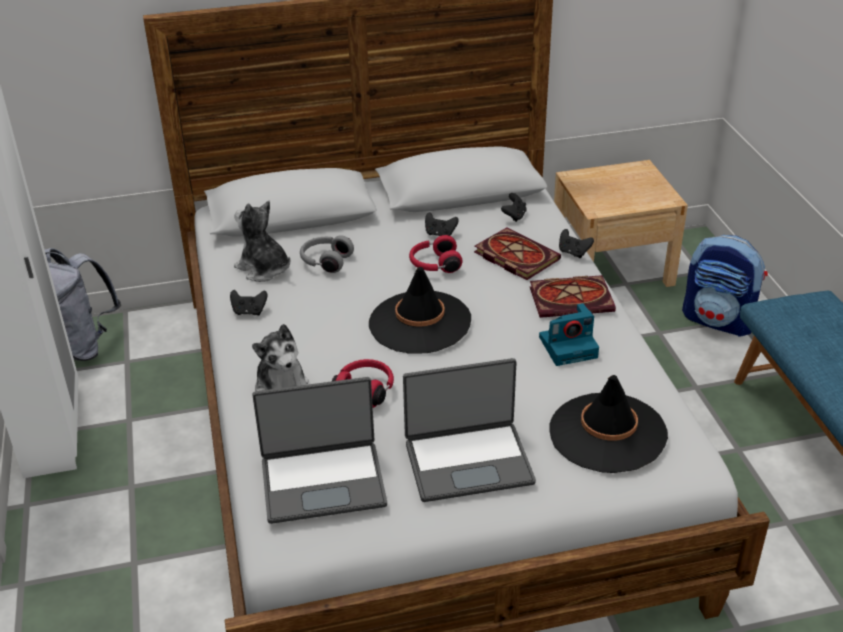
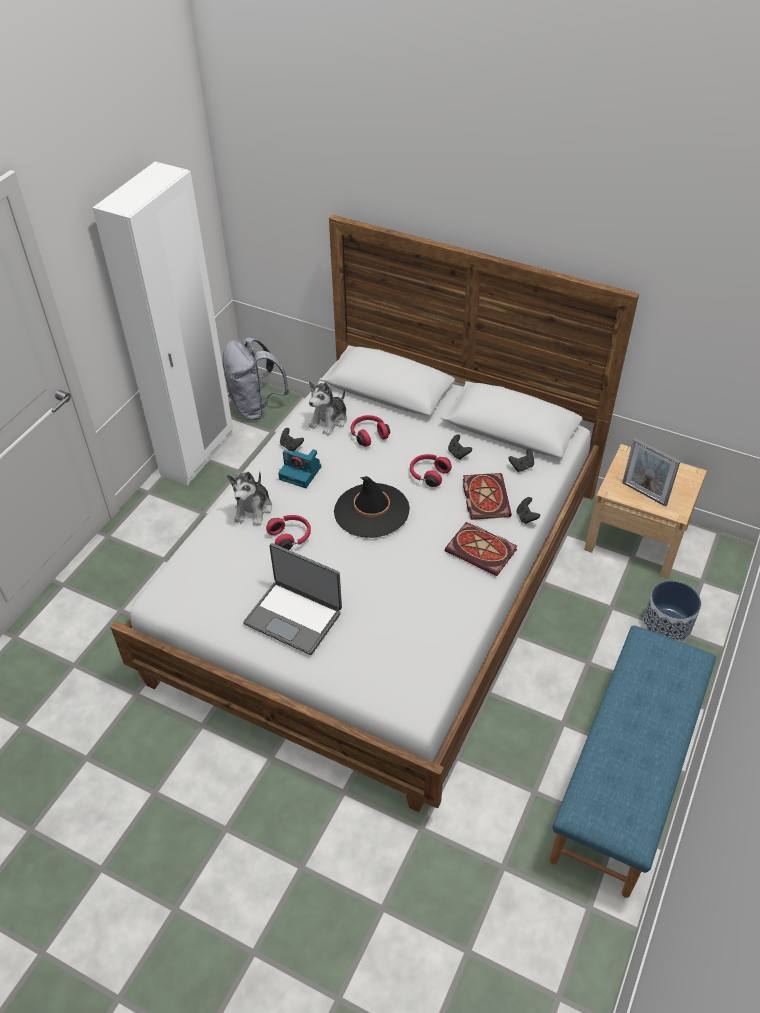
camera: 40 degrees right, 10 degrees up
(264, 269) = (329, 420): plush toy -> plush toy turned 135 degrees counterclockwise
(323, 481) = (210, 578): laptop -> none
(325, 261) = (368, 435): grey headphones -> red headphones
(569, 346) = (439, 582): camera -> camera (301, 473)
(607, 433) = (388, 653): black hat -> none
(625, 199) = (644, 494): none -> picture frame
(719, 320) = (667, 625): backpack -> planter

